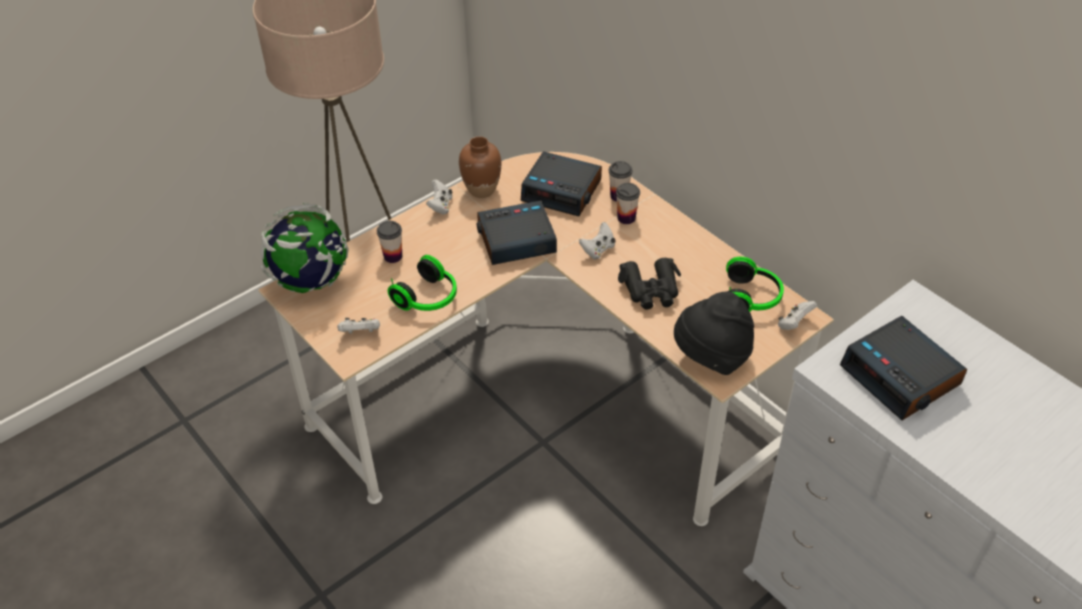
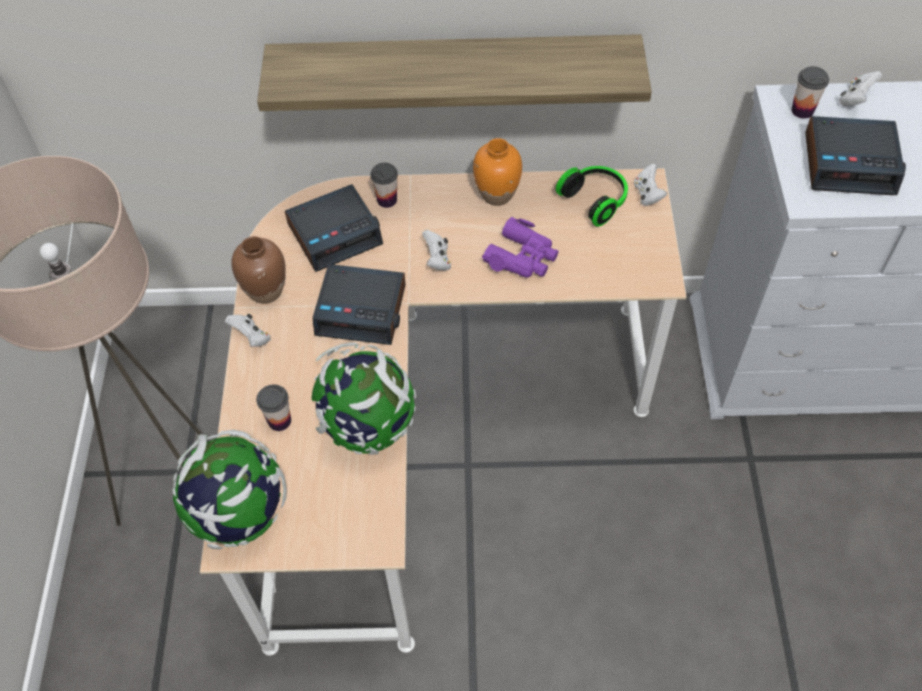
camera: 50 degrees left, 10 degrees up
(361, 333) = (357, 513): white game controller -> white game controller (855, 99)
(428, 298) = (367, 427): headphones -> globe
(516, 240) = (362, 310): alarm clock -> alarm clock turned 105 degrees counterclockwise
(626, 218) = (419, 214): cup -> cup (802, 110)
(651, 290) = (522, 257): black binoculars -> purple binoculars
(690, 245) = (497, 195): none -> orange vase
(701, 118) = (454, 70): none -> shelf
(711, 357) = (634, 270): black hat -> none

